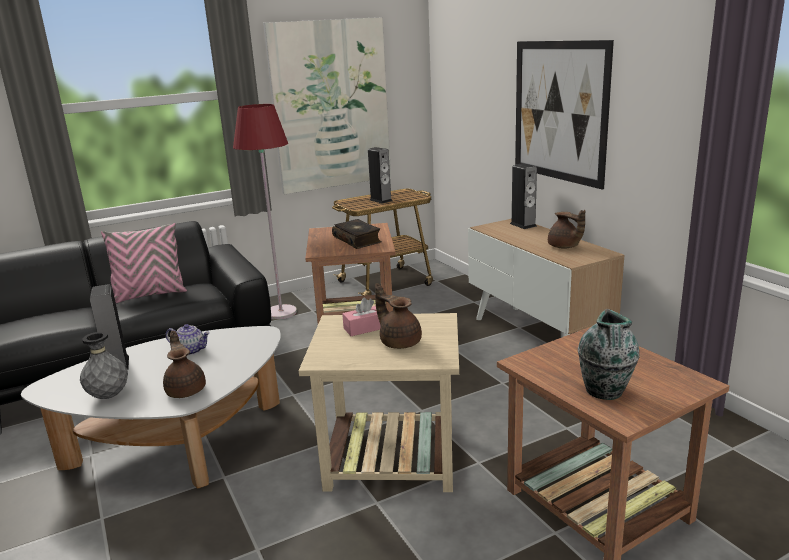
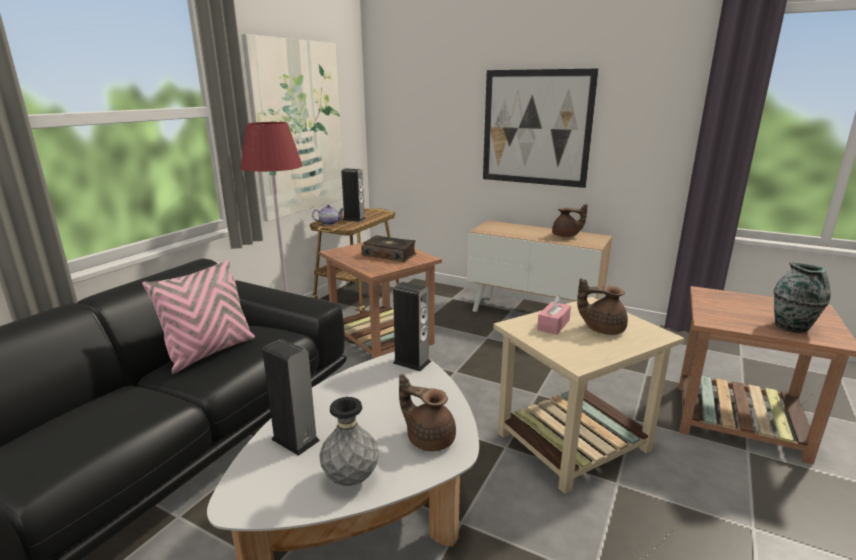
camera: 35 degrees left, 0 degrees up
(191, 350) = (359, 397): teapot -> teapot (329, 223)
(523, 225) = (504, 225): speaker -> speaker (411, 362)

